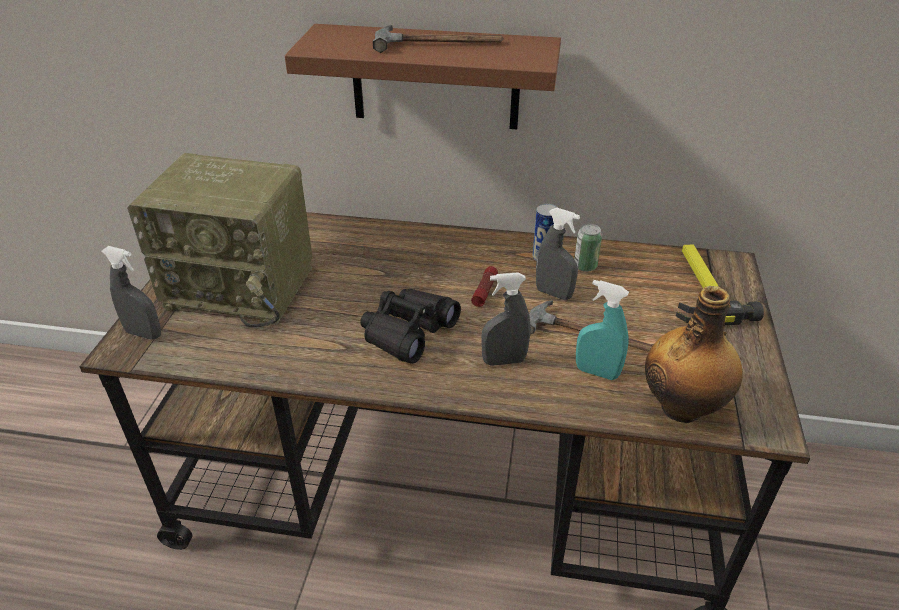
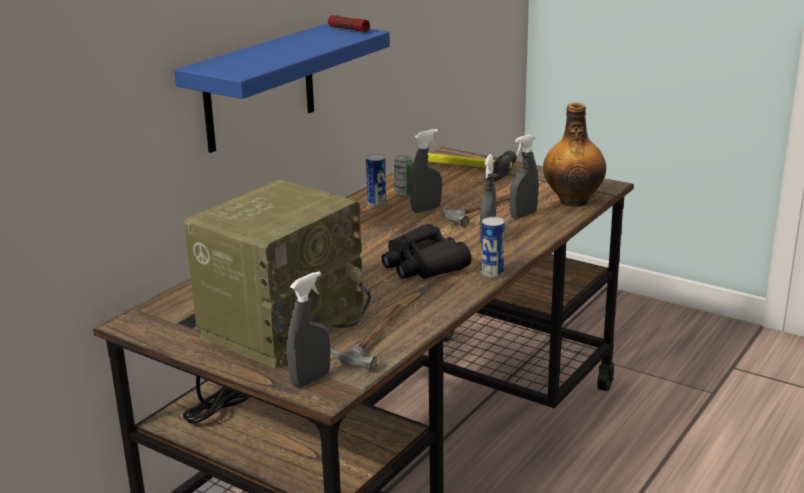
camera: 65 degrees left, 15 degrees down
(411, 389) = (492, 274): none -> can
(435, 78) = (260, 88): brown shelf -> blue shelf
(439, 43) = (291, 45): hammer -> hammer (375, 337)
(484, 291) = (399, 230): flashlight -> flashlight (348, 29)
(597, 372) = (523, 215): turquoise spray bottle -> grey spray bottle

